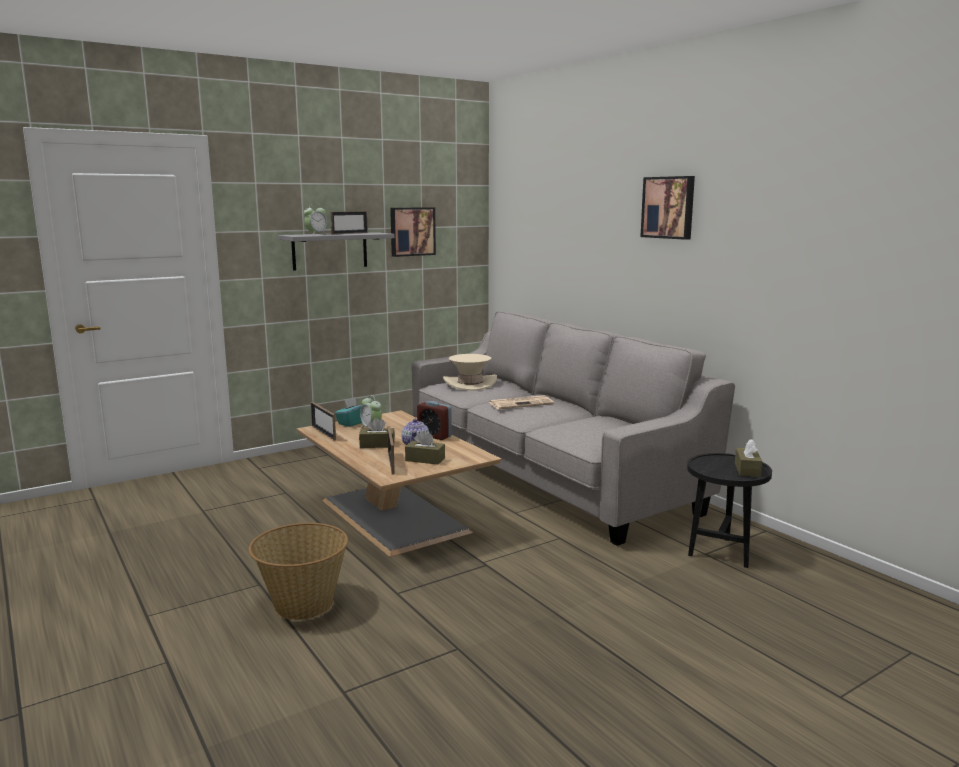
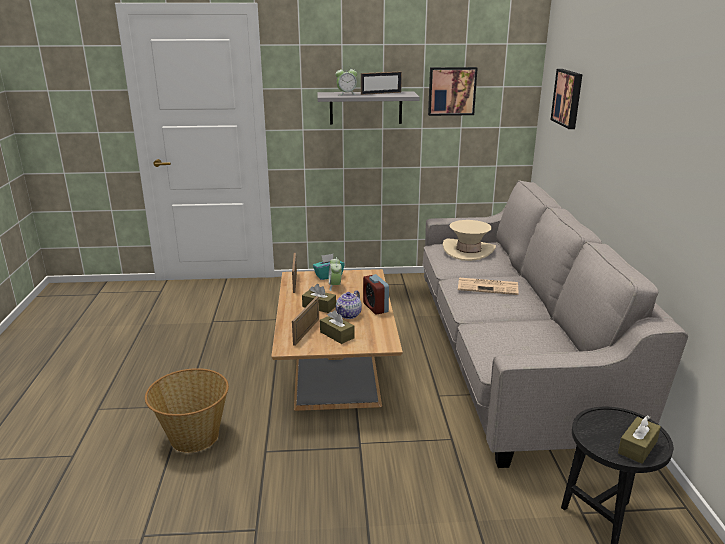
camera: 30 degrees right, 10 degrees up
(669, 207) = (671, 102): picture -> picture (568, 98)

